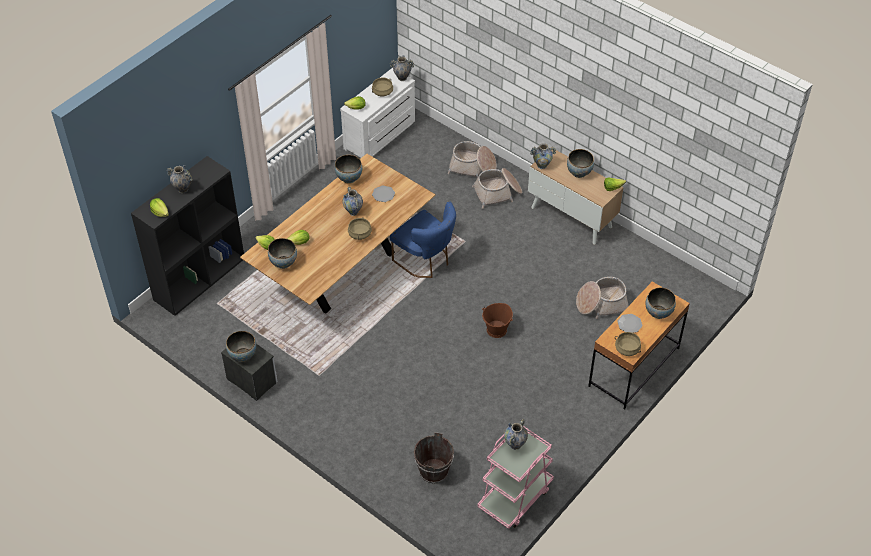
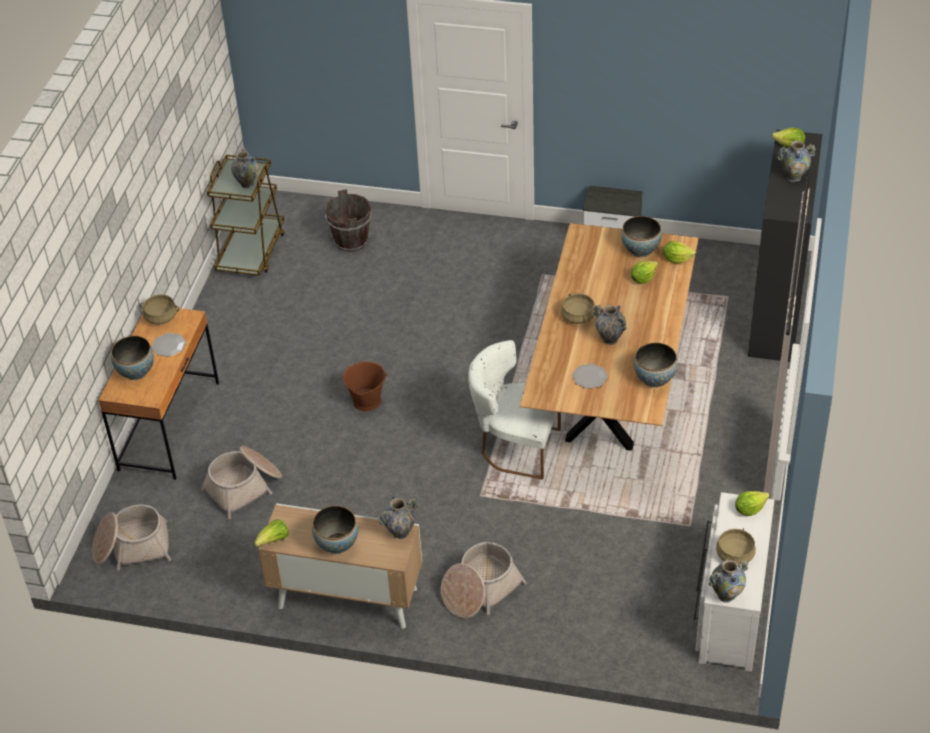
camera: 155 degrees right, 5 degrees down
(243, 355) = (615, 197): bowl -> none
(425, 261) = (515, 447): blue chair -> white chair
(472, 167) = (547, 617): basket -> basket (132, 547)
(515, 497) = (251, 252): pink cart -> brown cart

